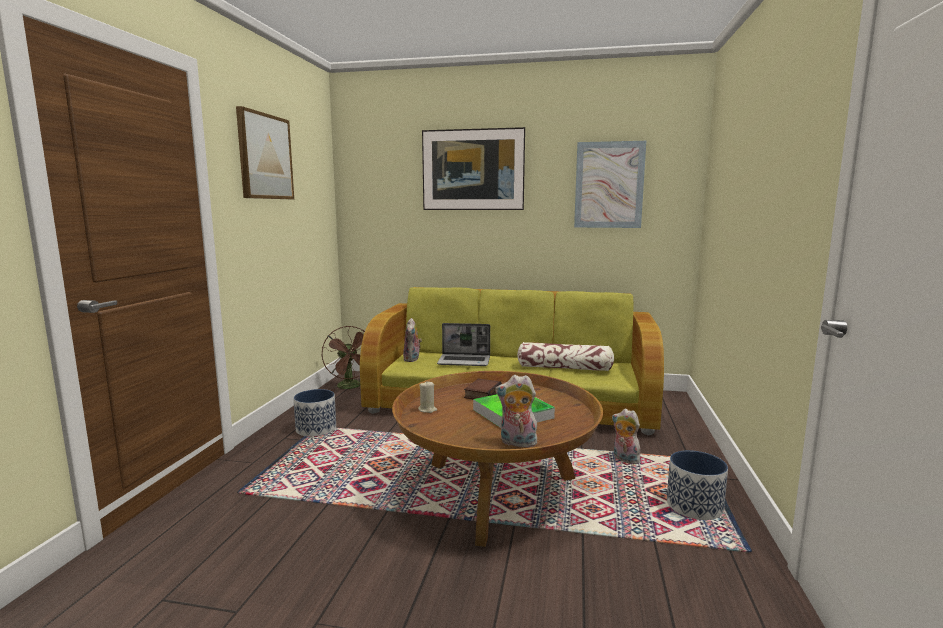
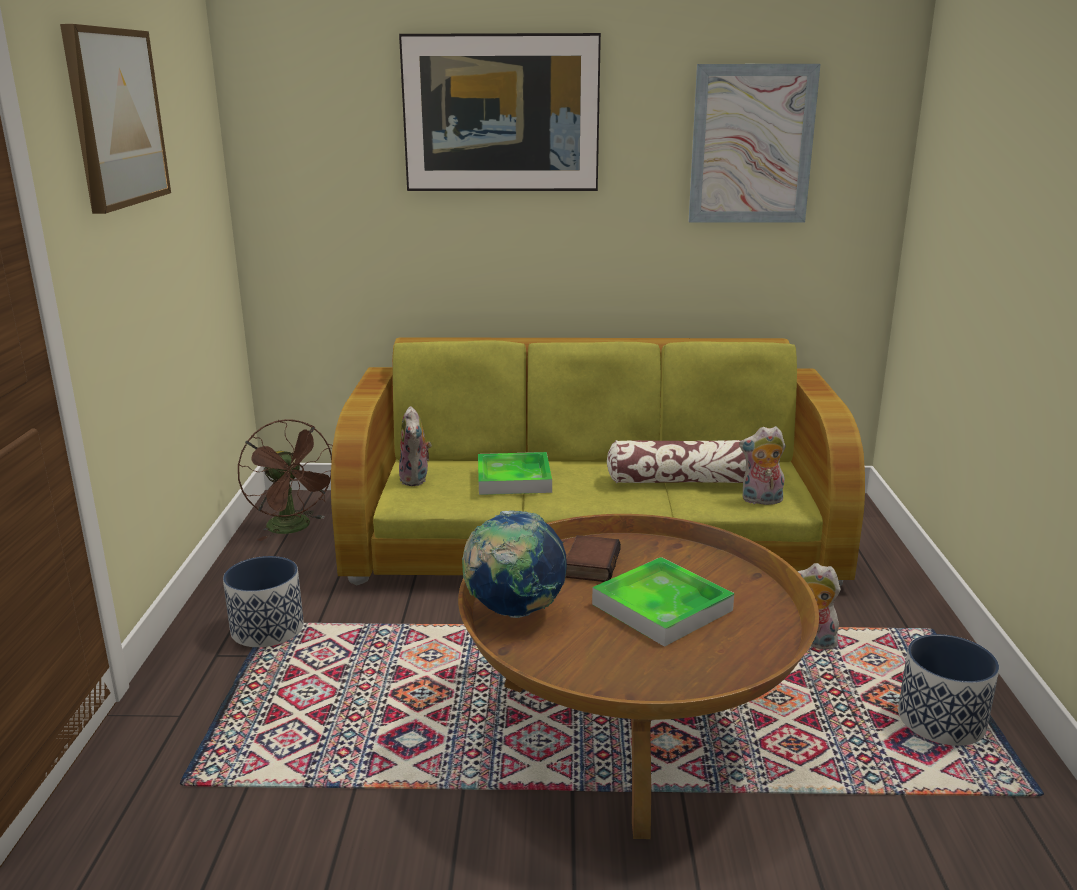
camera: 10 degrees left, 10 degrees up
(427, 410) = (514, 611): beige candle -> globe
(465, 361) = (514, 479): laptop -> tray
(517, 443) = (696, 673): plush toy -> plush toy (761, 501)

